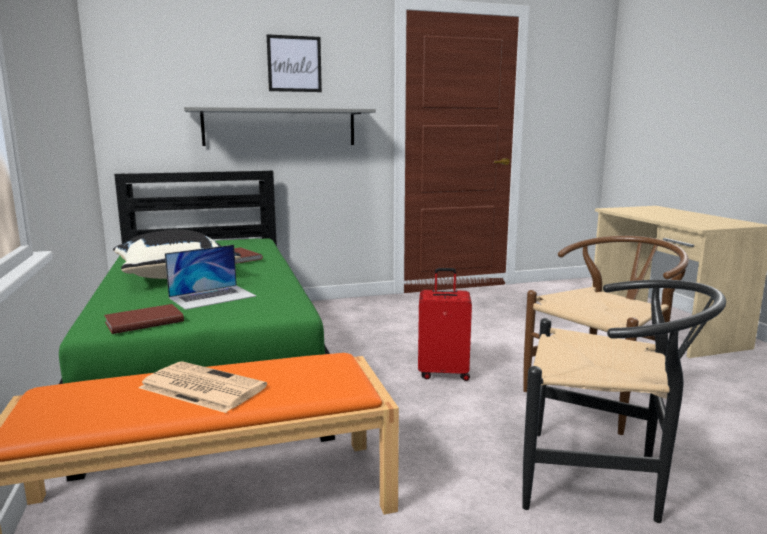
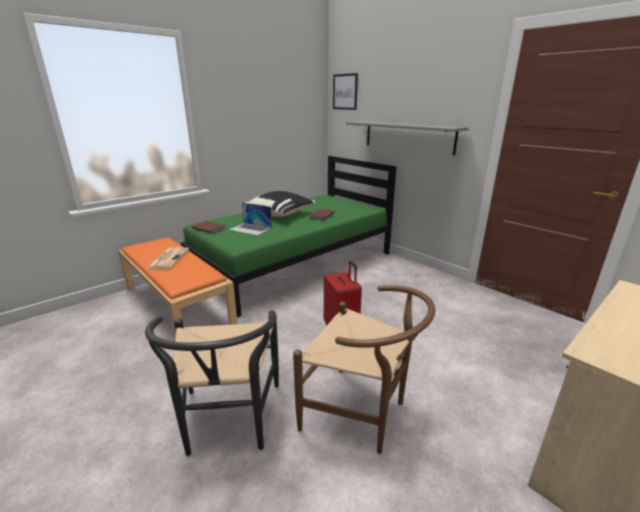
camera: 65 degrees right, 10 degrees up
(294, 64) = (423, 90): picture -> picture (345, 92)

